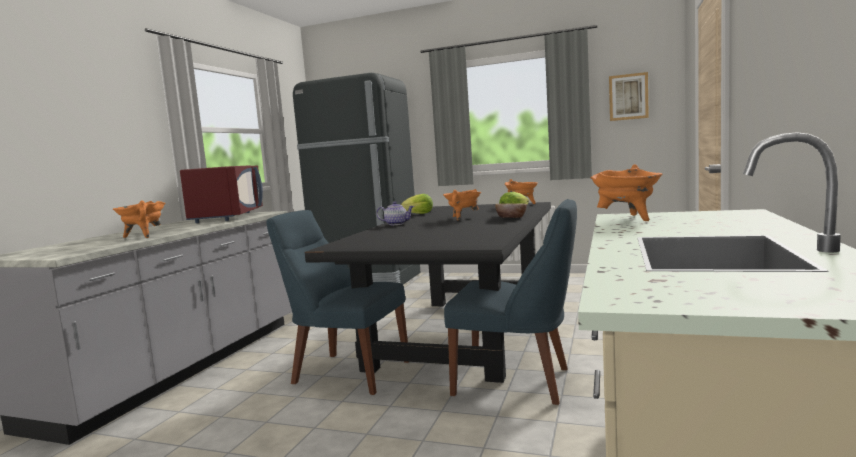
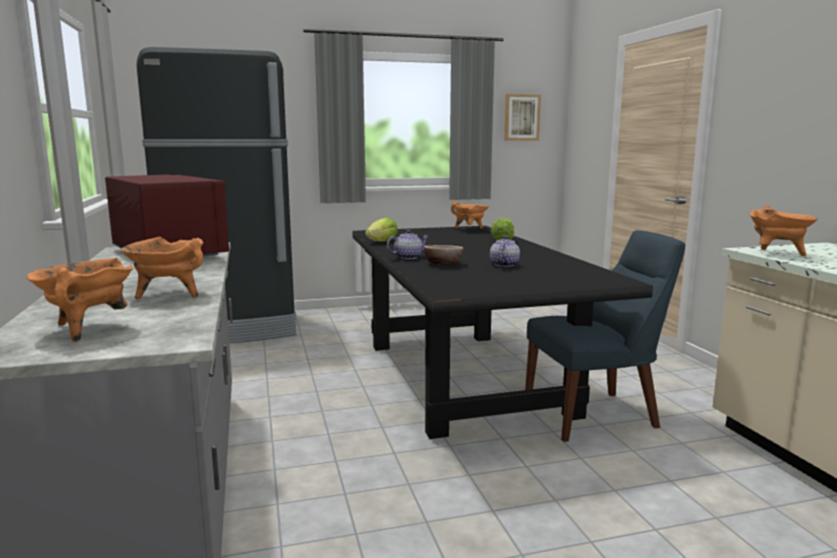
camera: 35 degrees left, 5 degrees up
(346, 372) = (415, 442): blue chair -> none
(442, 230) = (503, 264): none -> teapot
(463, 218) = (463, 247): orange cooking pot -> orange cooking pot (87, 329)
(511, 218) = (521, 247): bowl -> bowl (443, 264)

